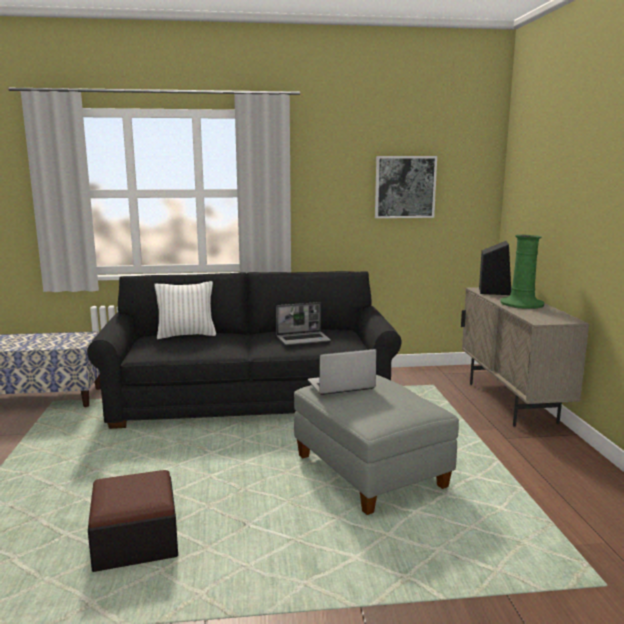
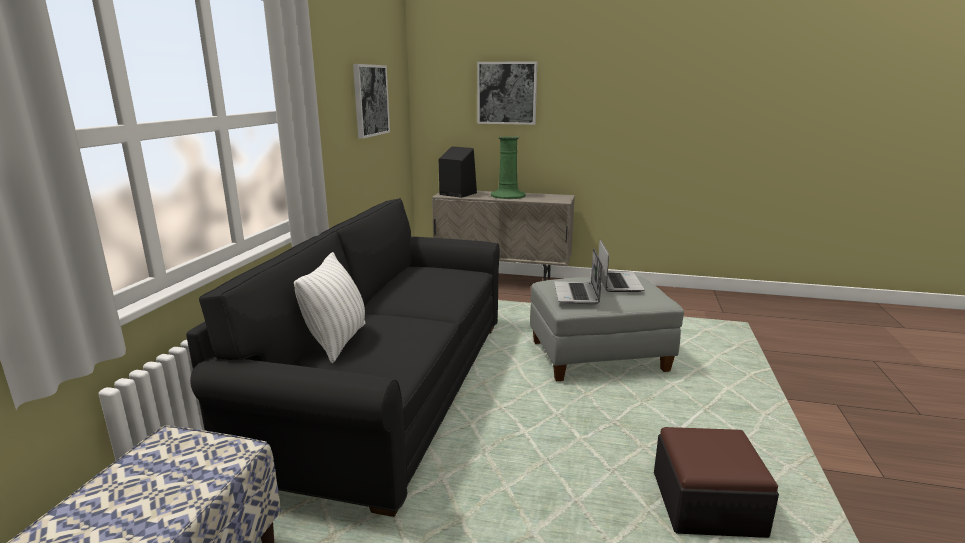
camera: 70 degrees left, 5 degrees up
(303, 339) = (434, 285): laptop -> laptop (618, 282)
(555, 185) = (507, 93): none -> picture

